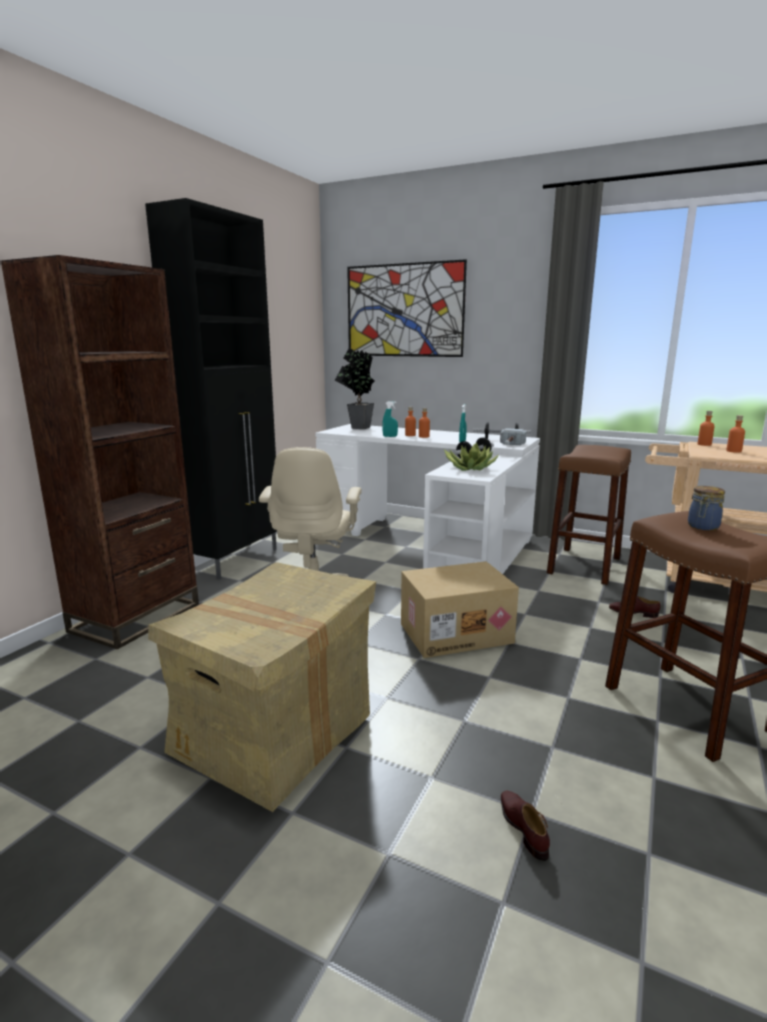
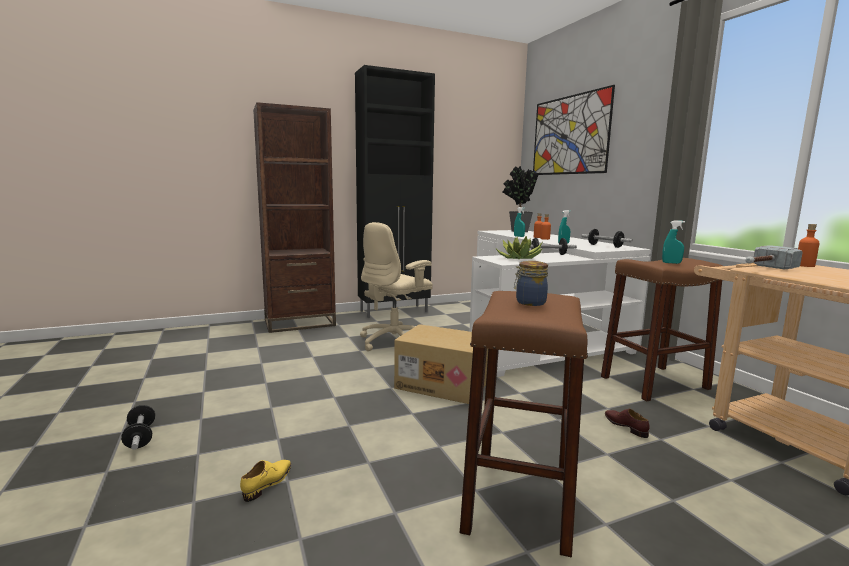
camera: 40 degrees right, 5 degrees down
(266, 890) = (140, 437): none -> dumbbell
(274, 735) = (255, 388): cardboard box -> none
(510, 446) = (593, 249): hammer -> hammer (764, 268)
(523, 827) = (268, 483): brown shoe -> yellow shoe
(599, 453) = (671, 263): none -> turquoise spray bottle
(733, 451) = (819, 272): orange bottle -> none

